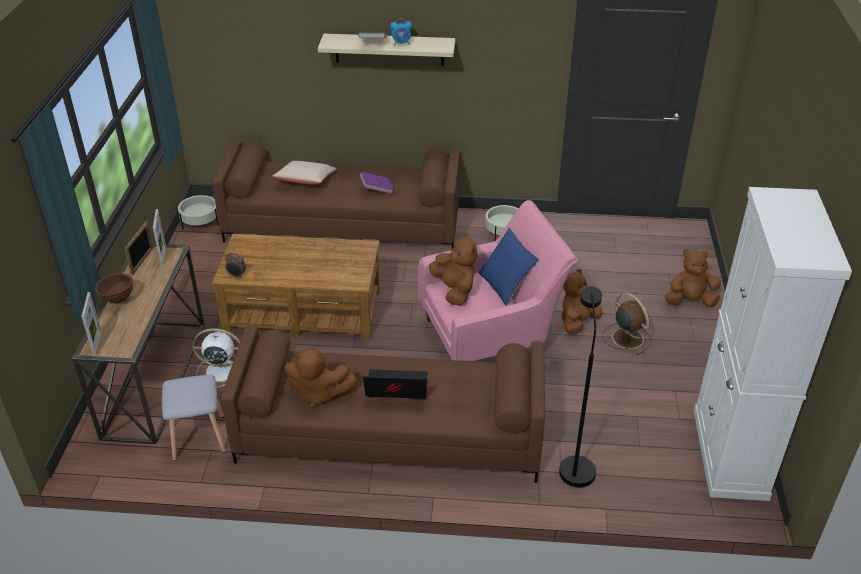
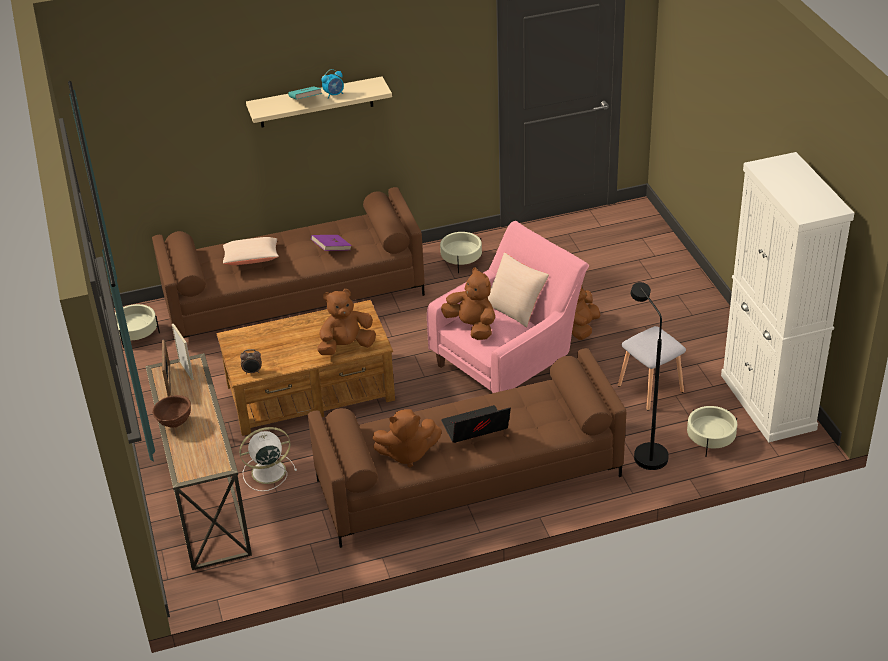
camera: 20 degrees left, 0 degrees up
(97, 343) = (187, 467): picture frame -> none
(199, 438) = (290, 537): grey stool -> grey stool (651, 389)
(506, 284) = (515, 308): blue pillow -> beige pillow
(626, 337) = (631, 329): brown fan -> none
(648, 474) = (710, 440): none -> beige planter
(689, 301) = (670, 280): brown plush toy -> brown plush toy (346, 346)

